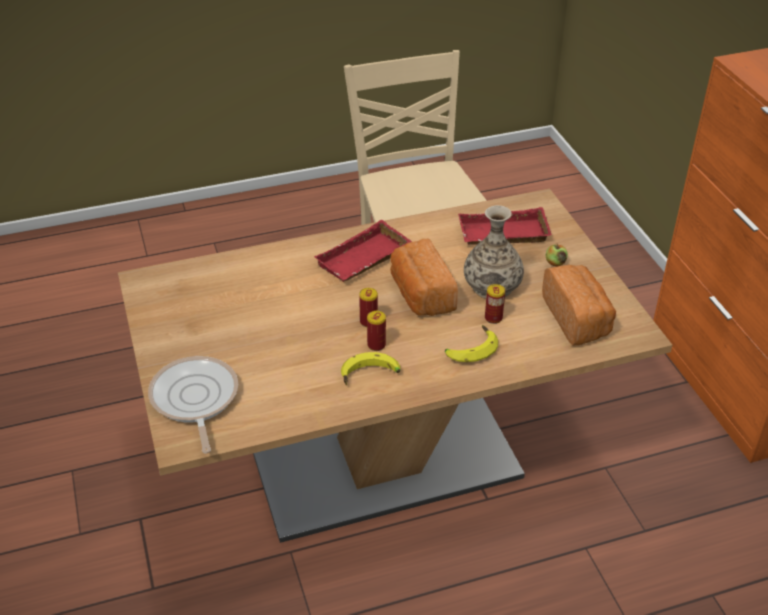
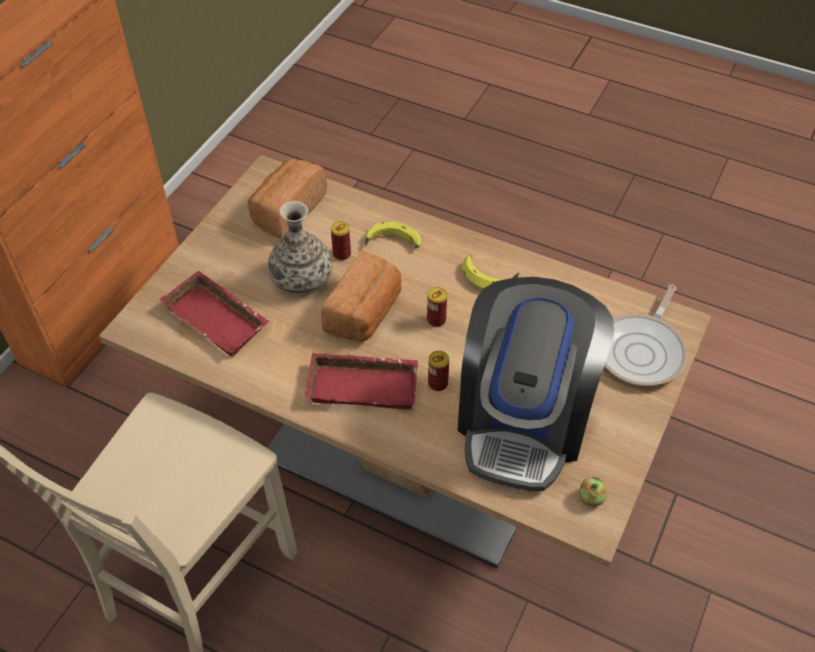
camera: 135 degrees left, 10 degrees up
(240, 304) = (524, 419): none -> coffee machine
(376, 345) = (455, 296): can -> can (437, 383)
(555, 263) = (225, 262): apple -> apple (591, 498)

